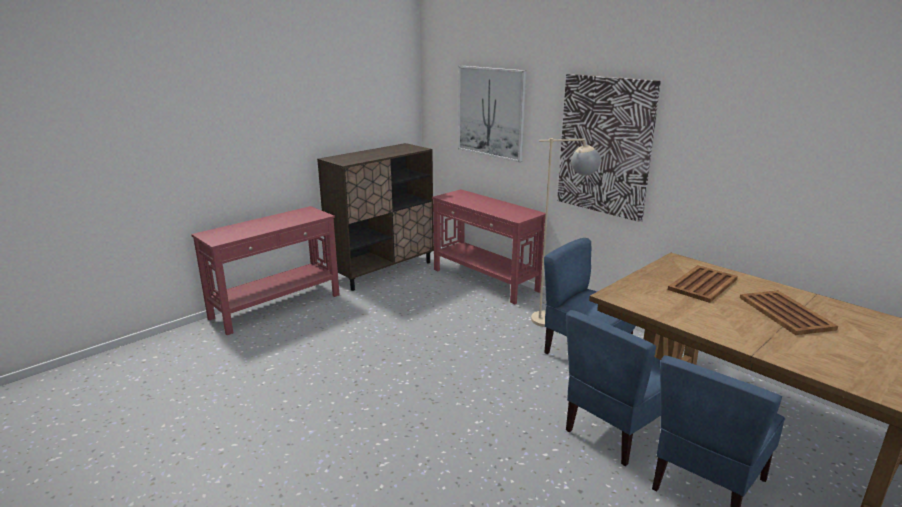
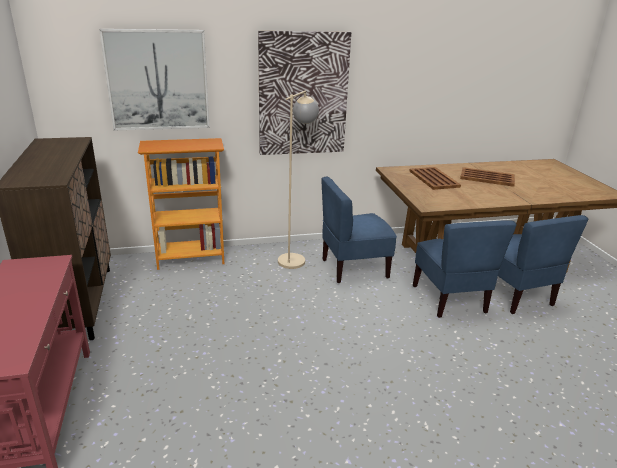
camera: 60 degrees left, 5 degrees up
(485, 280) = (191, 258): red console table -> bookcase

